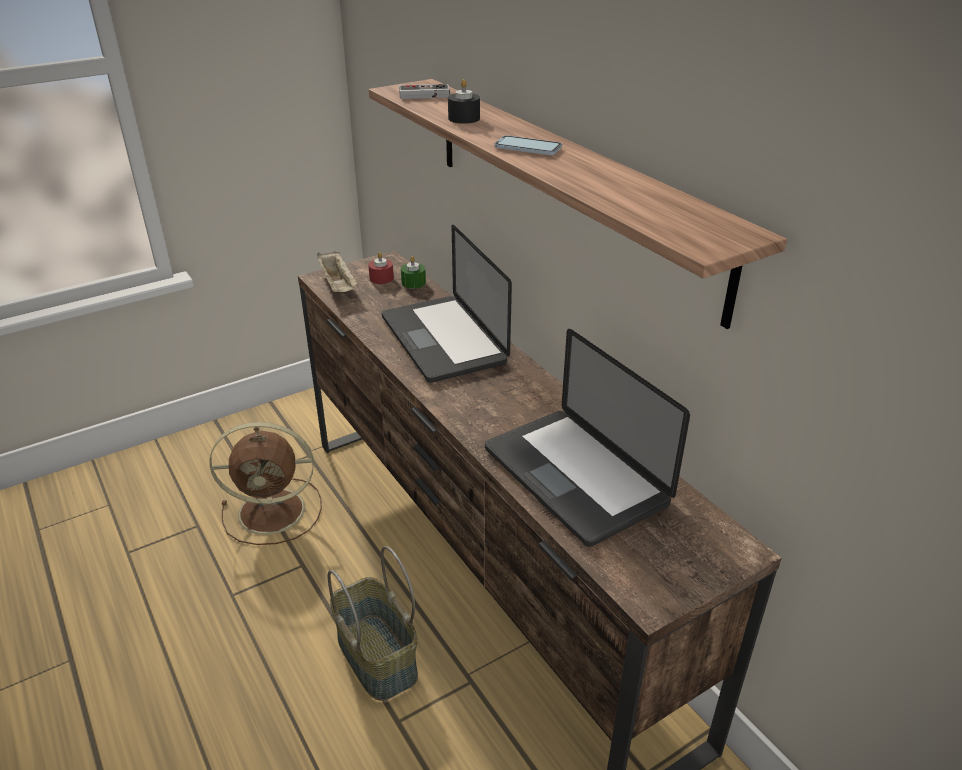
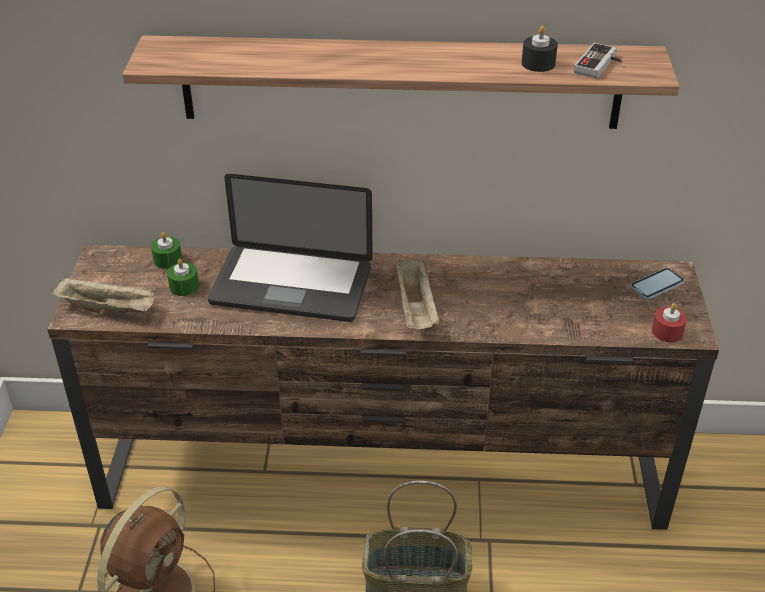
camera: 55 degrees left, 5 degrees up
(381, 278) = (132, 275): red candle -> red candle (667, 332)
(392, 300) = (184, 286): none -> green candle
(424, 96) = (197, 56): game controller -> game controller (600, 65)
(464, 118) = (288, 61): black candle -> black candle (538, 63)
(482, 407) = (416, 308): none -> beige tray
(528, 148) = (400, 61): phone -> phone (656, 285)
(574, 476) = (545, 304): laptop -> none

